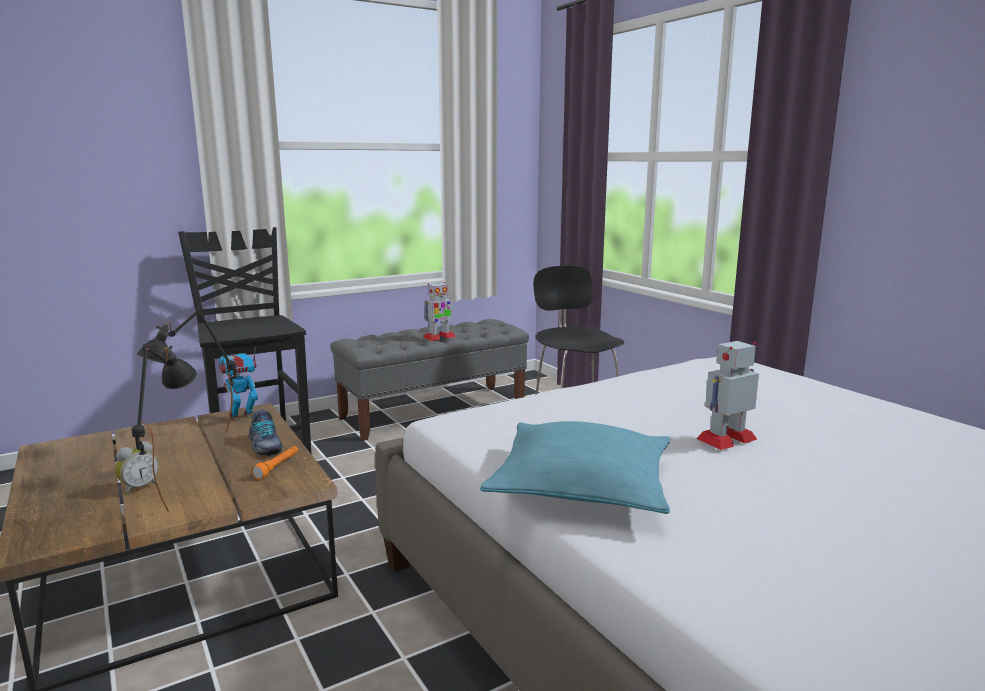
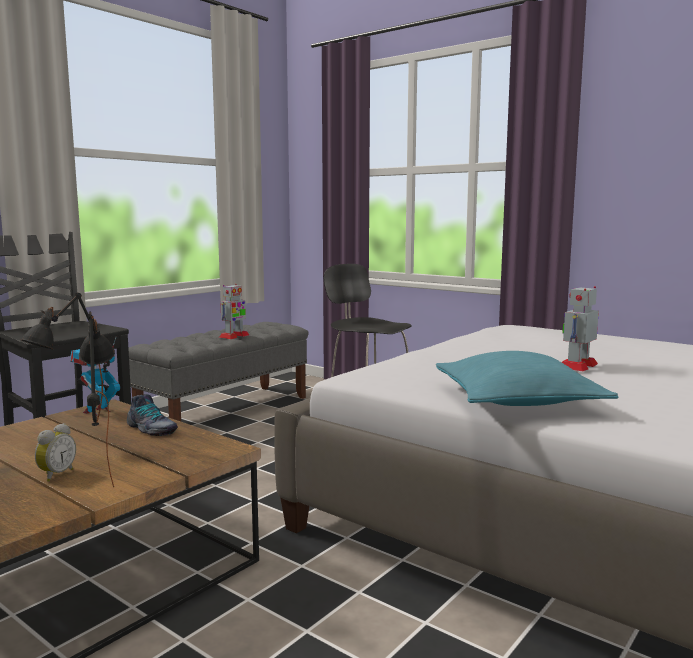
camera: 20 degrees left, 5 degrees down
(277, 467) = (185, 442): orange flashlight -> none

